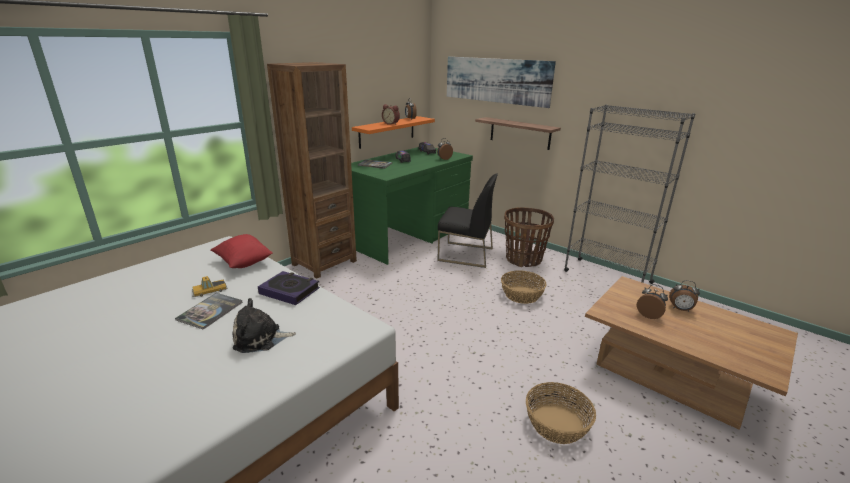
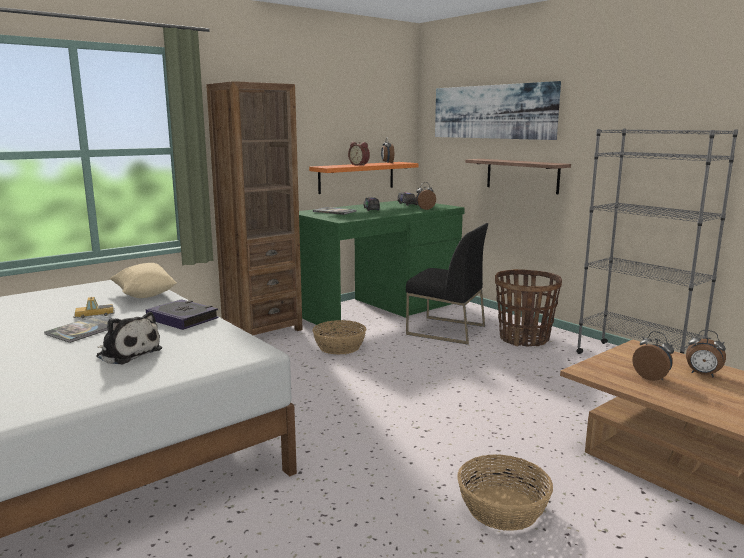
camera: 10 degrees right, 10 degrees down
(243, 262) = (144, 295): red pillow -> beige pillow
(260, 338) = (127, 353): plush toy -> plush toy turned 150 degrees counterclockwise
(522, 295) = (507, 374): basket -> basket (340, 347)

